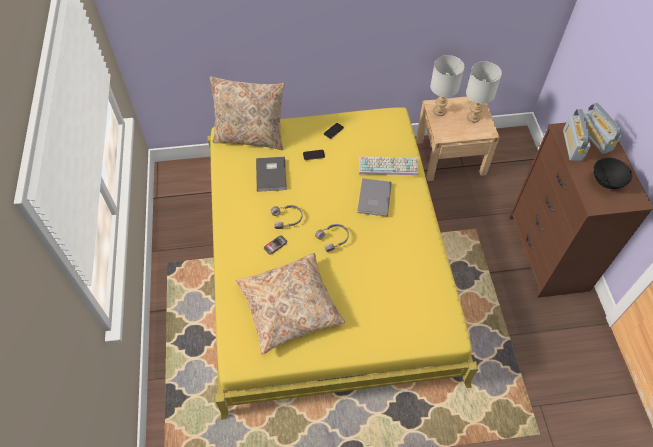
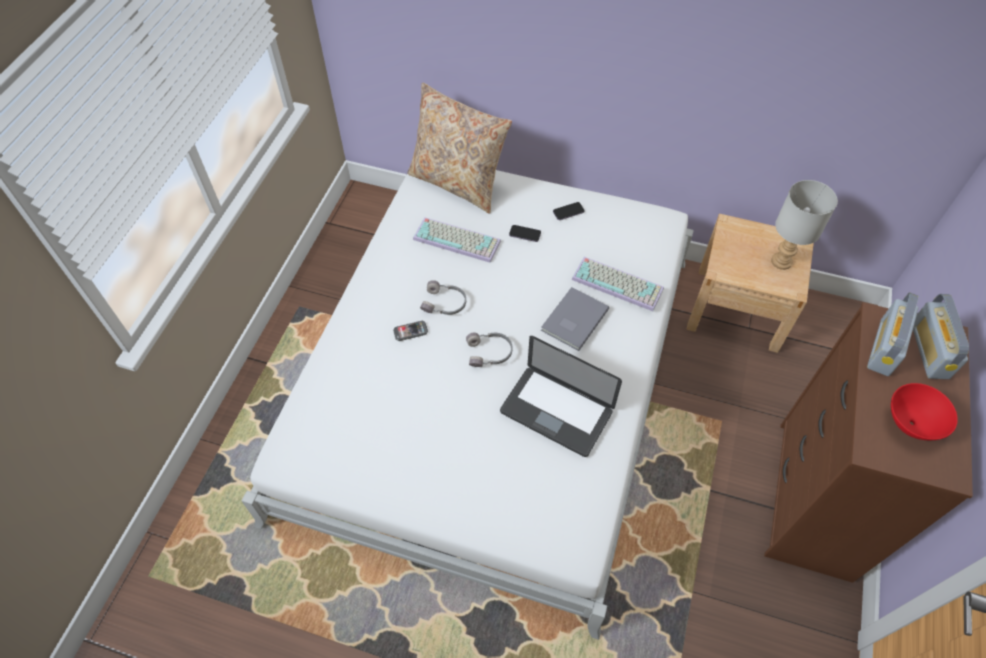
camera: 25 degrees right, 0 degrees up
(272, 174) = (458, 239): grey book -> keyboard
(290, 307) = (384, 419): beige pillow -> none
(326, 261) = (492, 382): yellow bed -> white bed
(393, 258) = (556, 412): none -> laptop
(439, 111) = (734, 236): grey table lamp -> none
(606, 182) = (910, 423): black bowl -> red bowl

